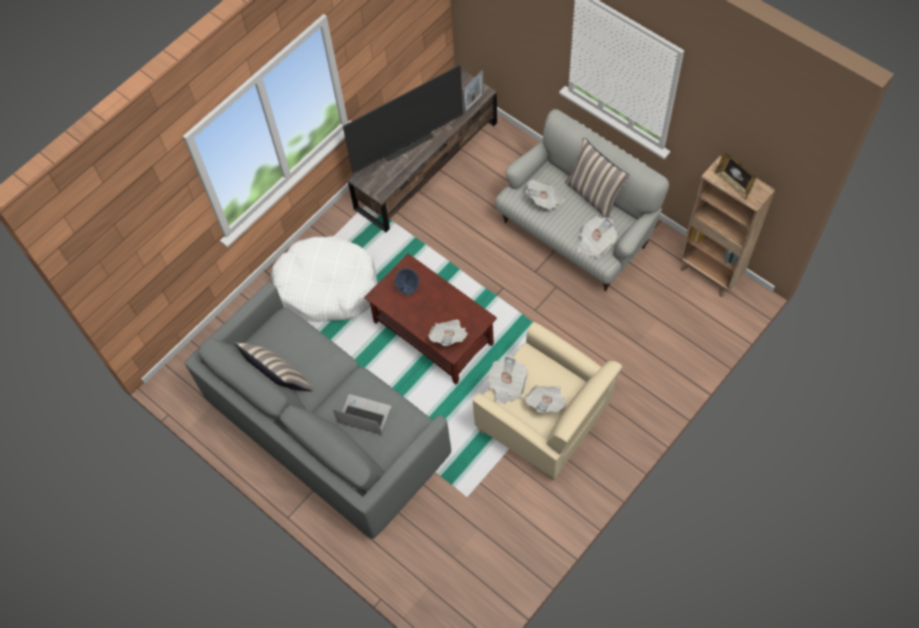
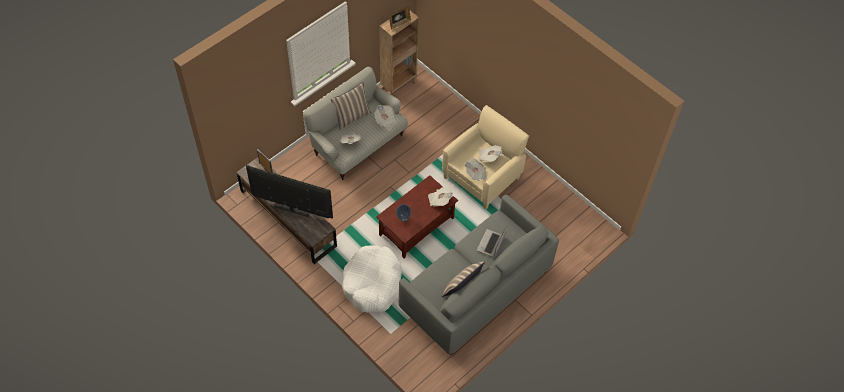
camera: 90 degrees left, 5 degrees down
(408, 146) = (292, 209): television -> television turned 45 degrees counterclockwise

